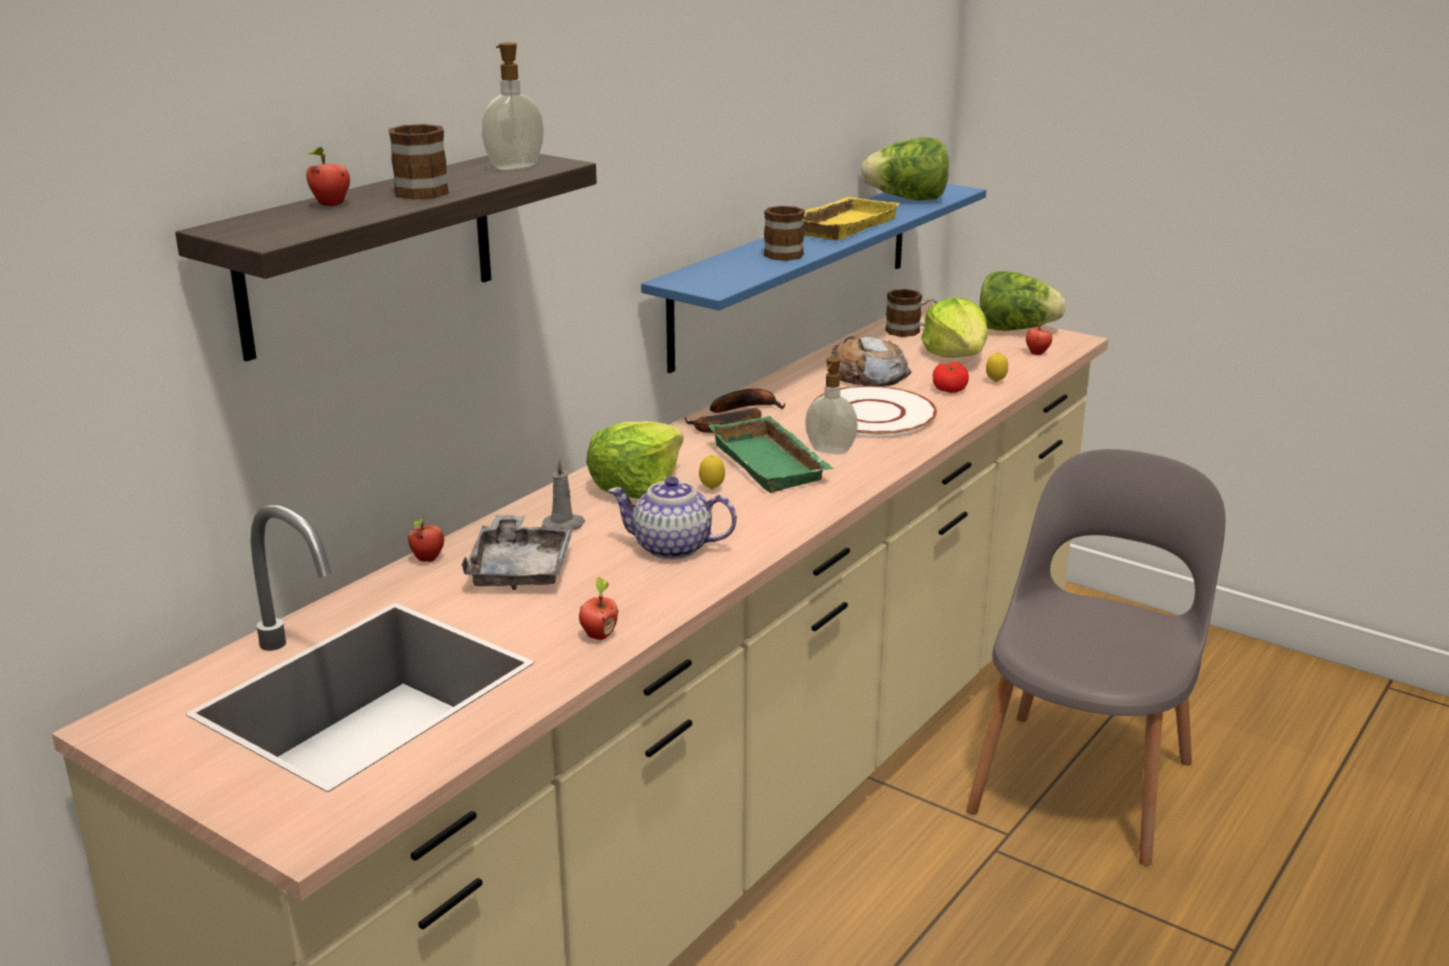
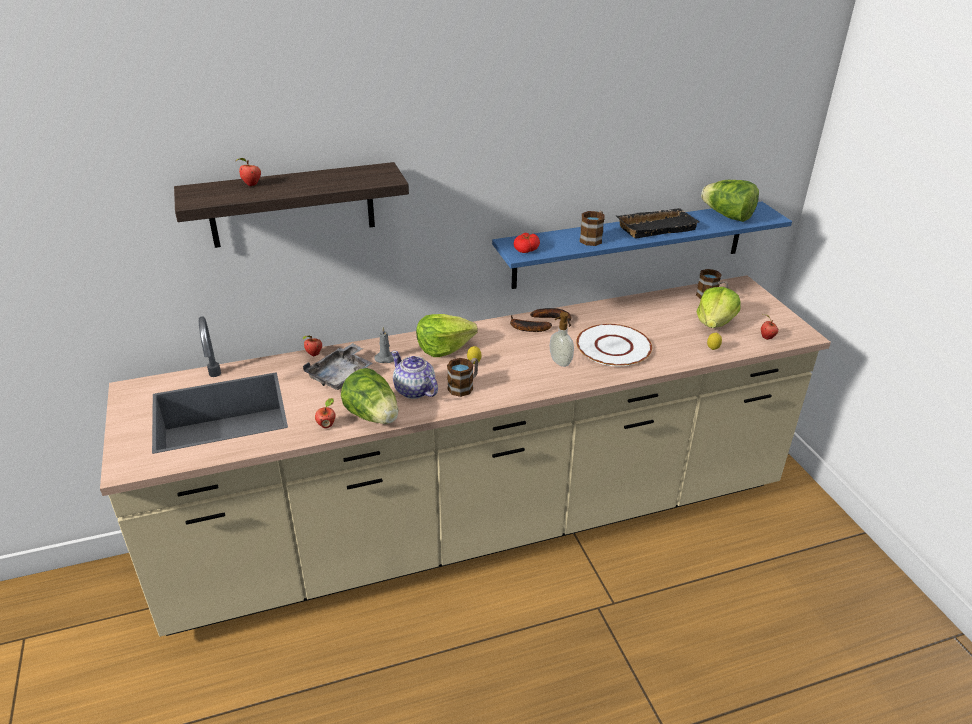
camera: 35 degrees right, 10 degrees up
(425, 189) = (303, 184): mug -> mug (464, 386)
(514, 166) = (367, 176): soap dispenser -> none
(773, 463) = (522, 359): green tray -> none
(841, 225) = (656, 227): yellow tray -> black tray
(868, 374) = (646, 319): bread -> none
(949, 388) = (679, 344): tomato -> tomato (526, 249)
(1015, 330) = (777, 316): lettuce -> lettuce (373, 416)
(1084, 779) = (687, 595): grey chair -> none

